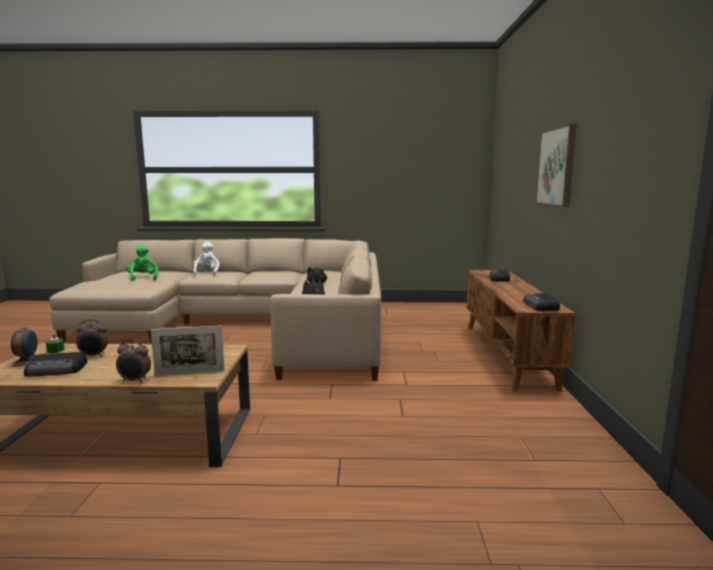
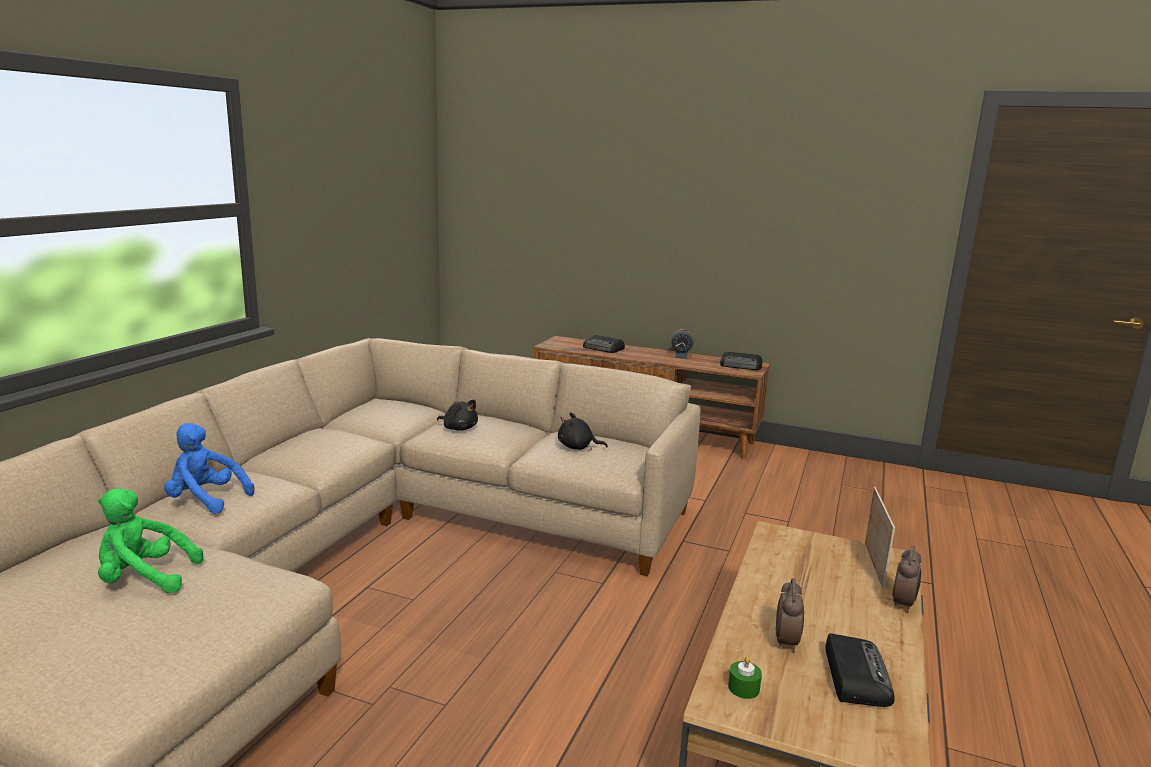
camera: 70 degrees left, 5 degrees up
(27, 361) = (806, 716): alarm clock -> alarm clock (681, 356)
(207, 273) = (205, 500): white plush toy -> blue plush toy
(557, 167) = (696, 214): picture -> none

